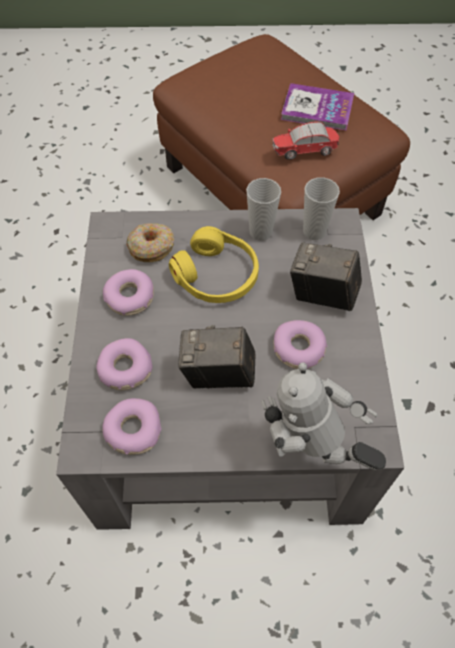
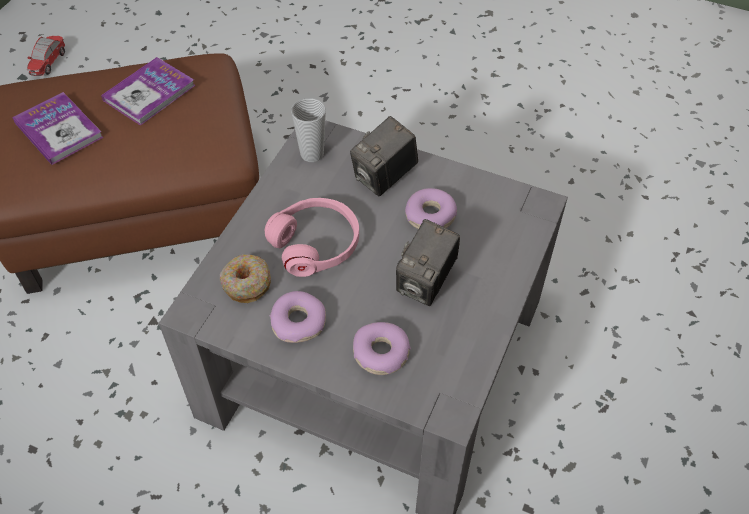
camera: 65 degrees left, 5 degrees down
(133, 430) = (450, 368): donut -> none
(216, 275) = (315, 244): yellow headphones -> pink headphones
(245, 81) = (58, 130): none -> book
(260, 232) = (286, 192): cup -> none
(305, 151) = (196, 126): toy car -> toy car (49, 63)
(310, 454) = (531, 248): toy robot -> none

